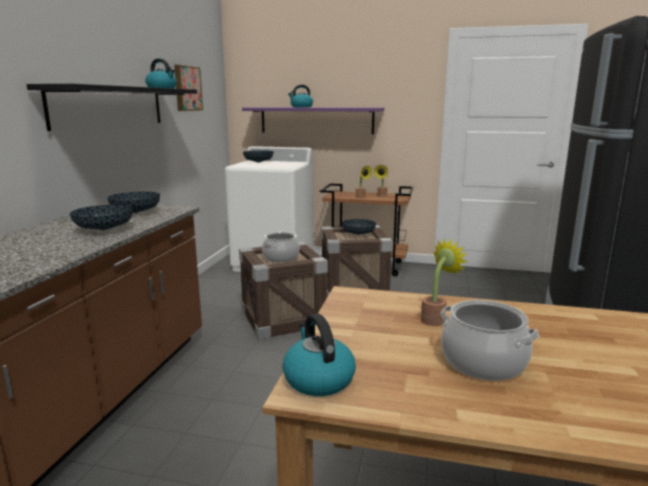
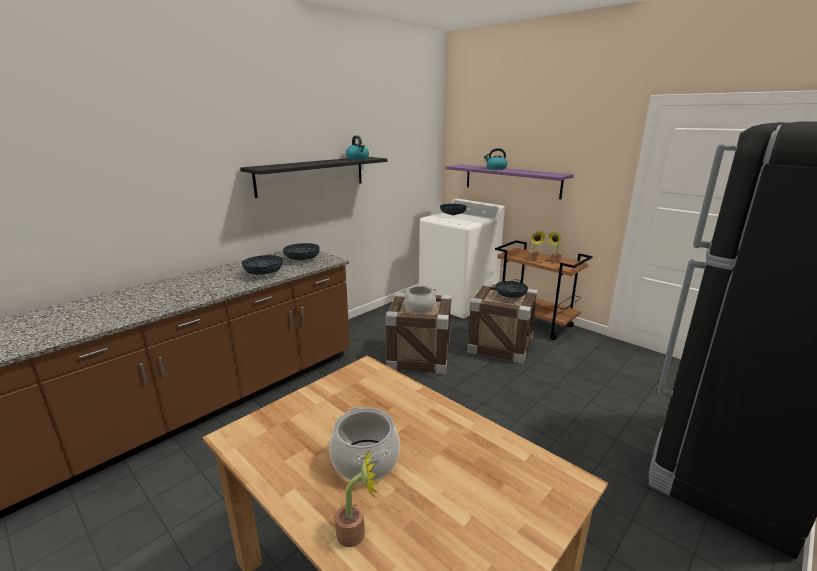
camera: 30 degrees right, 5 degrees up
(187, 88) = (394, 152): picture -> none
(318, 379) = (252, 430): kettle -> none
(436, 319) = (391, 410): potted plant -> potted plant (357, 533)

